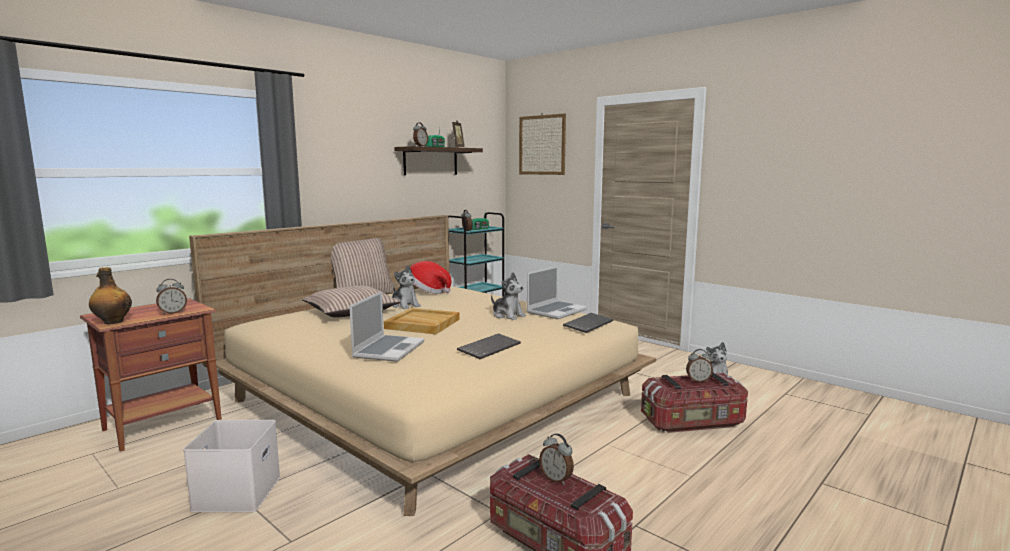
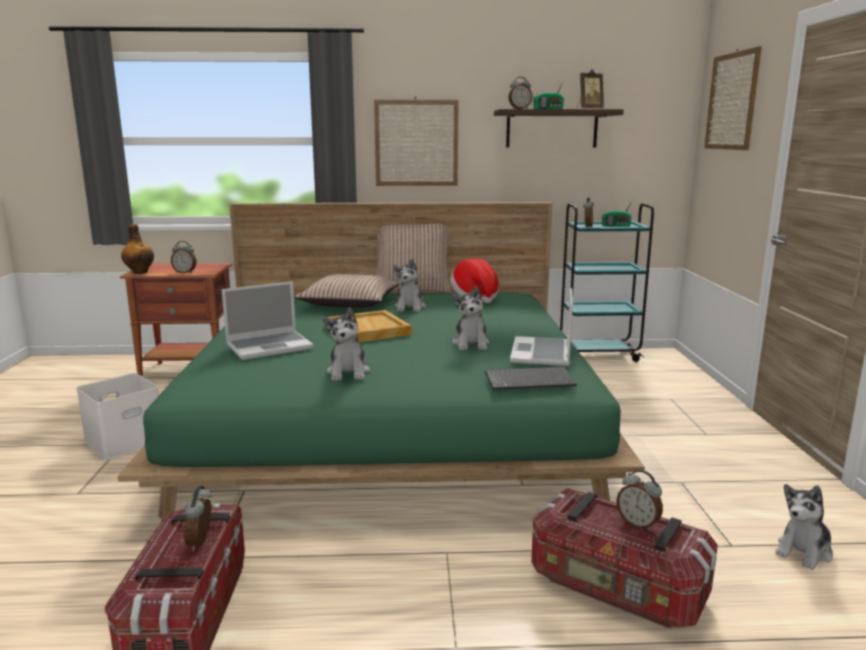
camera: 45 degrees right, 5 degrees up
(341, 171) = (416, 141): none -> picture
(433, 397) = (392, 421): beige bed -> green bed
(489, 347) = (348, 372): keyboard -> plush toy
(556, 311) = (542, 354): laptop -> laptop turned 105 degrees clockwise

